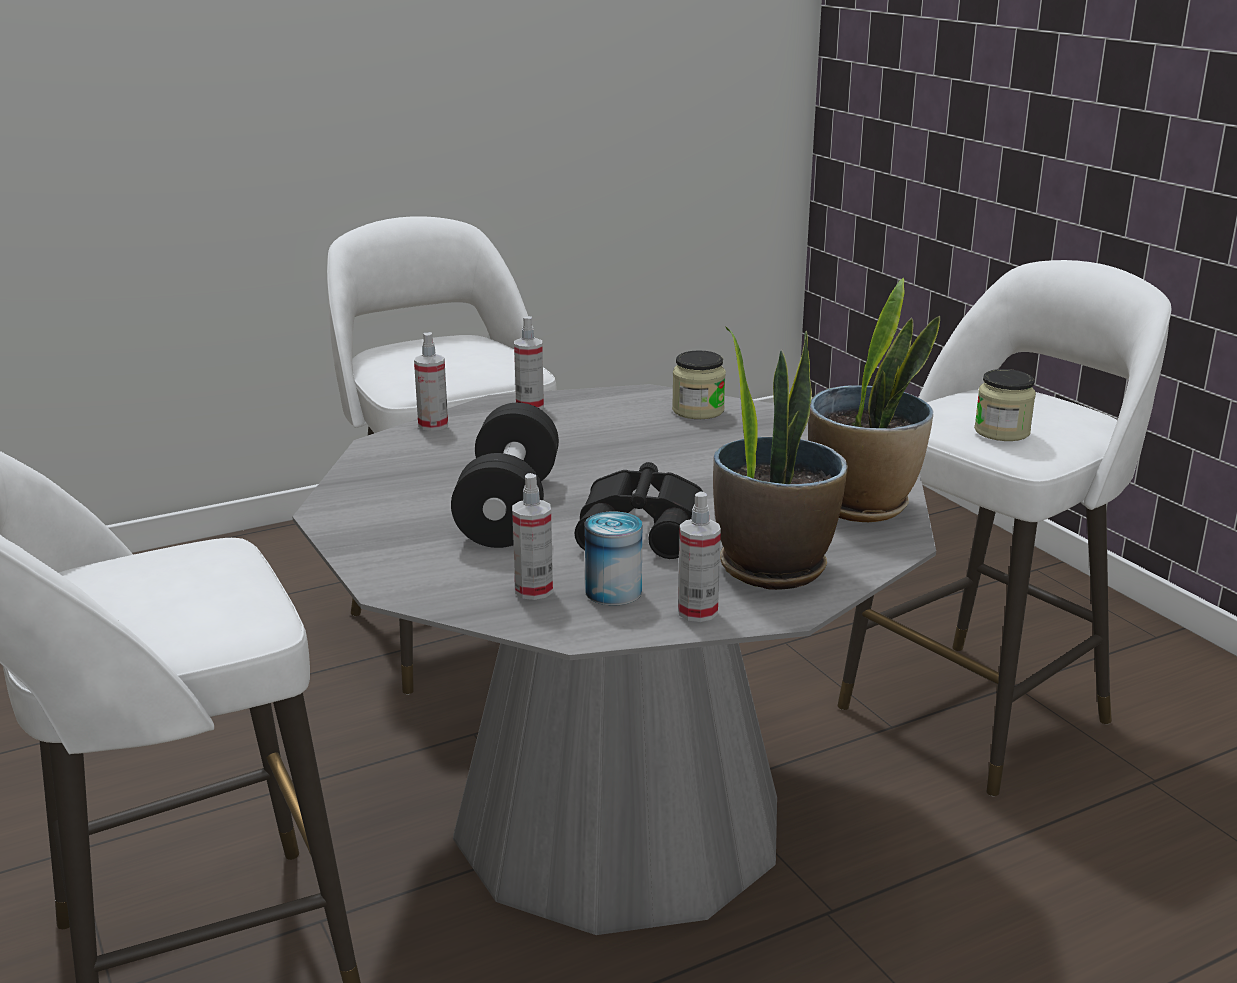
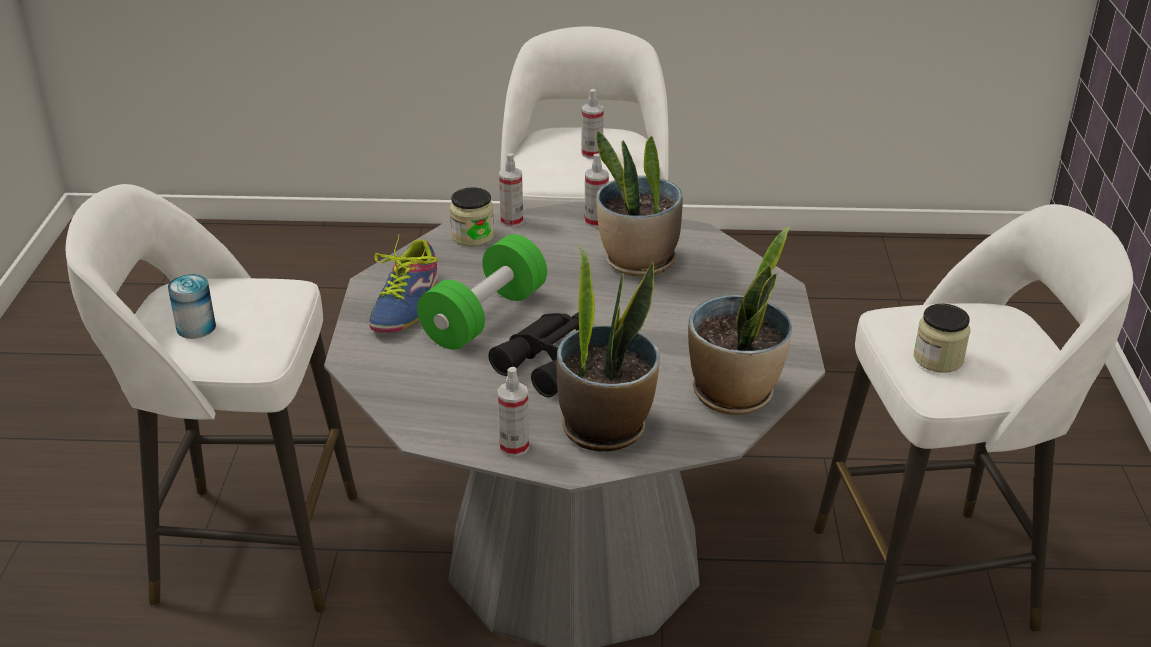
camera: 30 degrees right, 10 degrees up
(397, 521) = (406, 304): none -> shoe
(509, 510) = (484, 317): black dumbbell -> green dumbbell
(534, 590) = (432, 391): spray bottle -> spray bottle (592, 153)
(613, 591) = (479, 410): can -> can (196, 327)
(619, 427) = (638, 262): none -> potted plant
(698, 410) = (715, 262): jar -> jar (472, 236)

